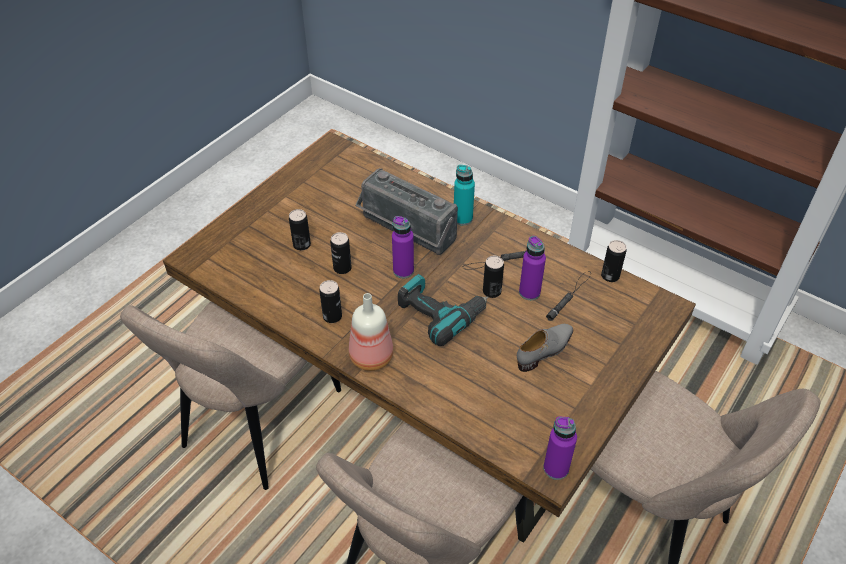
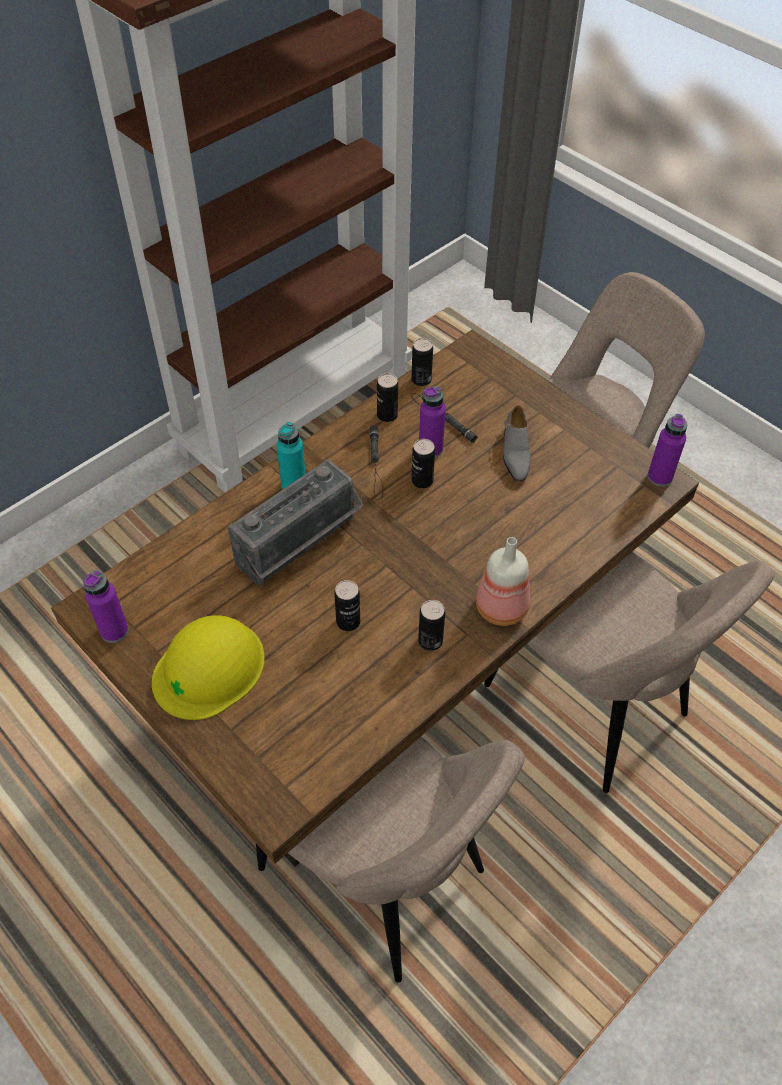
camera: 80 degrees left, 5 degrees up
(293, 207) = (209, 668): none -> yellow hard hat
(302, 245) = (291, 664): can -> can (387, 415)
(403, 271) = (369, 558): purple bottle -> purple bottle (114, 631)
(440, 313) = (445, 533): power drill -> none
(545, 350) = (515, 453): grey shoe -> grey shoe turned 150 degrees counterclockwise

